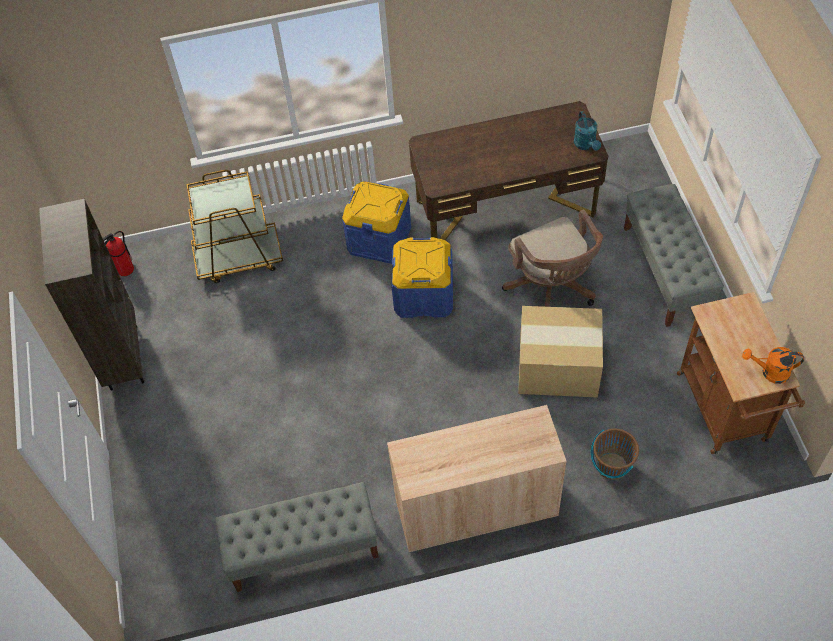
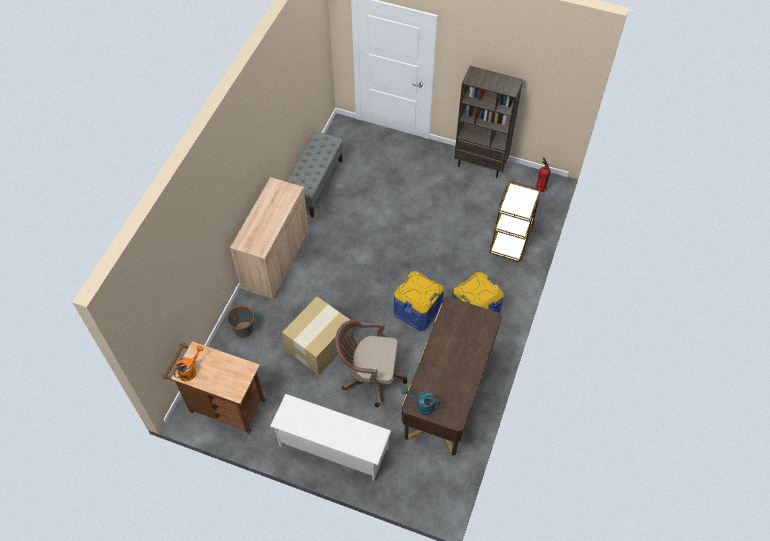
camera: 120 degrees right, 0 degrees up
(666, 271) = (332, 447): grey bench -> white shoe rack

